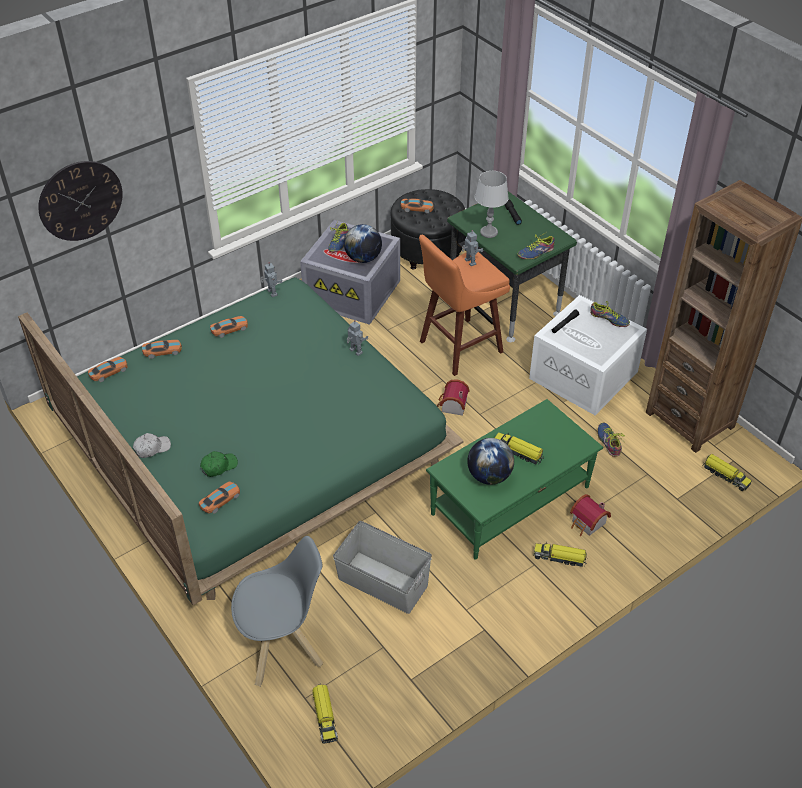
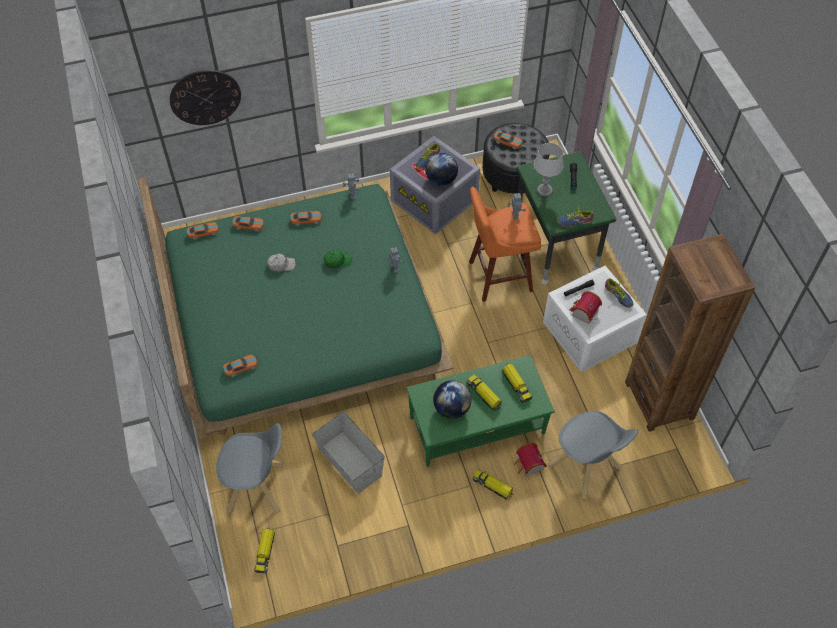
camera: 20 degrees right, 10 degrees up
(152, 448) = (209, 308): white cap -> white cap (281, 265)
(218, 466) = (251, 338): green cap -> green cap (337, 261)
(452, 406) = (468, 328): toy house -> toy house (583, 313)
(608, 442) = (580, 399): shoe -> none
(650, 508) = (585, 468): none -> grey chair
(725, 475) = (663, 460): toy truck -> toy truck (516, 385)

